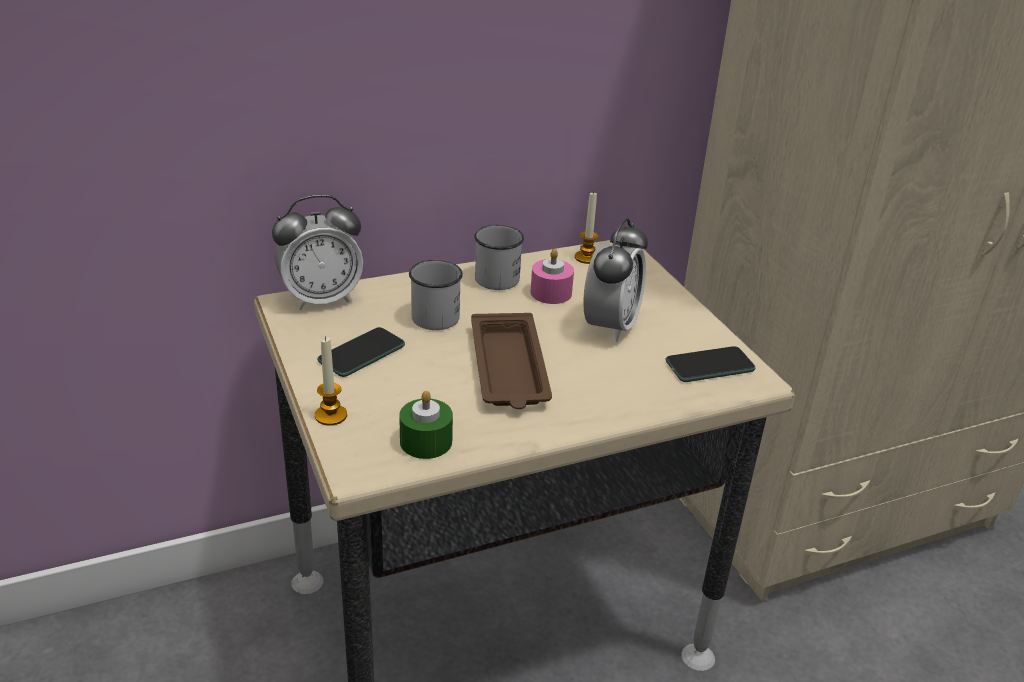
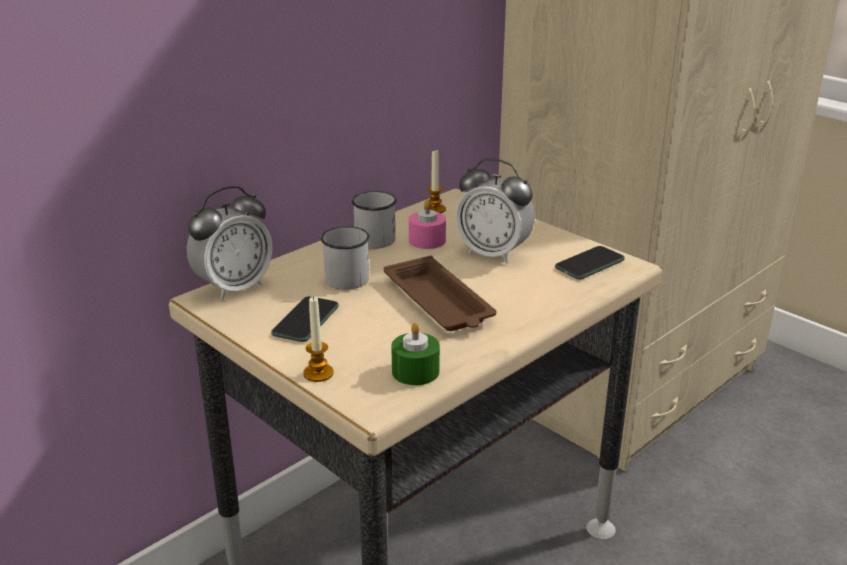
camera: 20 degrees left, 5 degrees down
(610, 326) = (493, 254): alarm clock -> alarm clock turned 120 degrees clockwise

